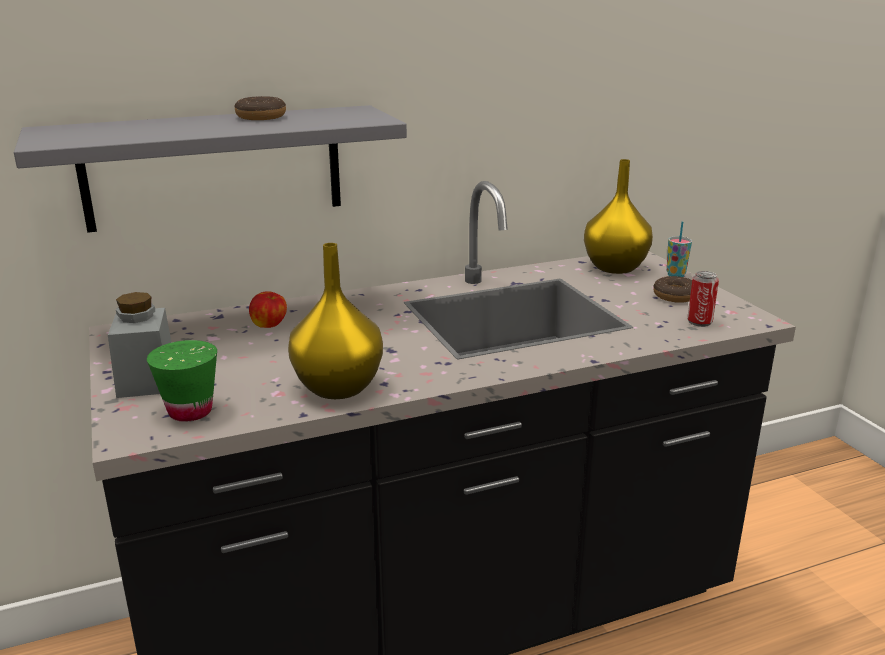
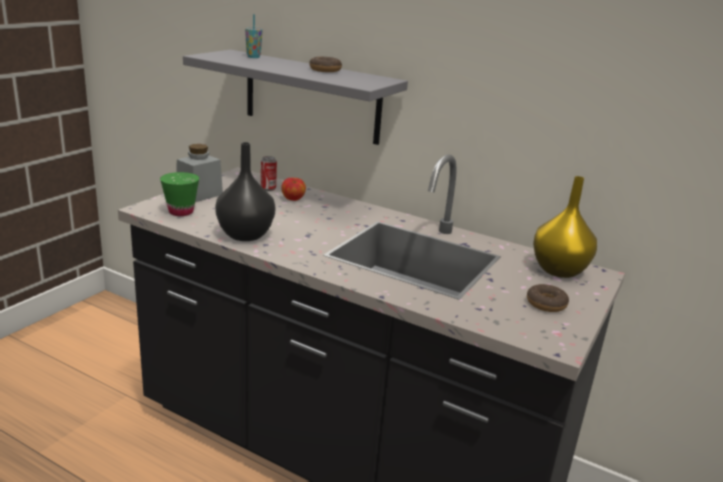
camera: 50 degrees right, 0 degrees up
(338, 386) = (246, 235): yellow vase -> black vase
(675, 275) = (590, 296): cup -> cup (253, 57)
(699, 322) = (511, 323): can -> can (268, 188)

